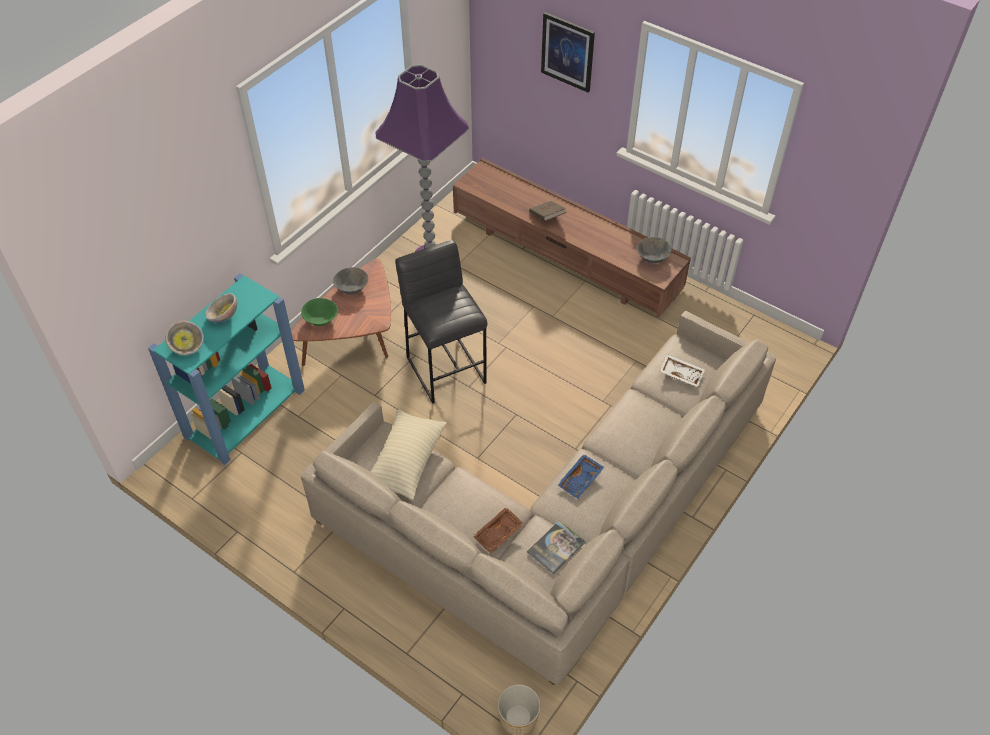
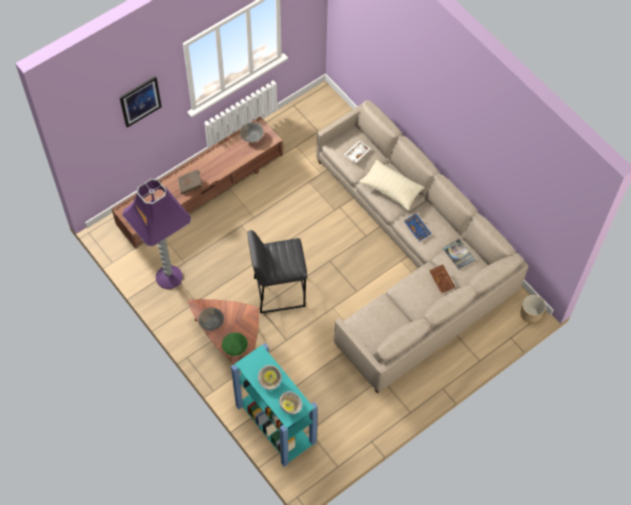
camera: 75 degrees left, 10 degrees up
(406, 462) = (377, 317): beige pillow -> beige pillow (391, 189)

